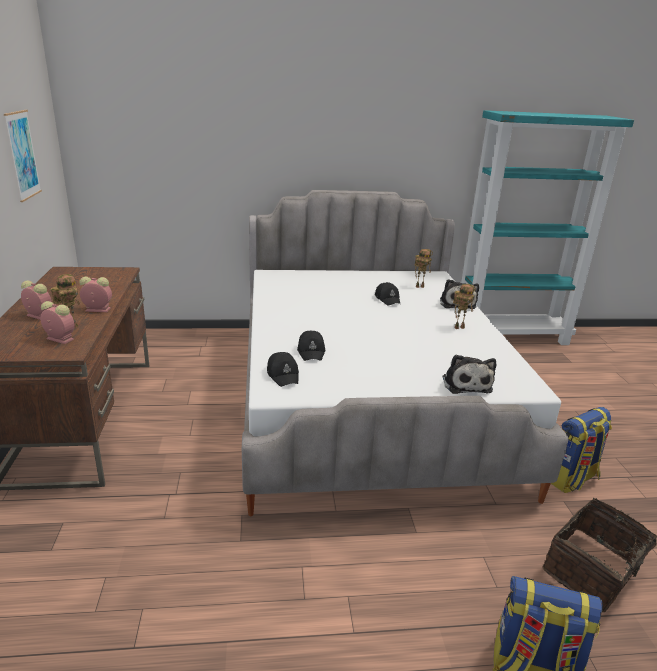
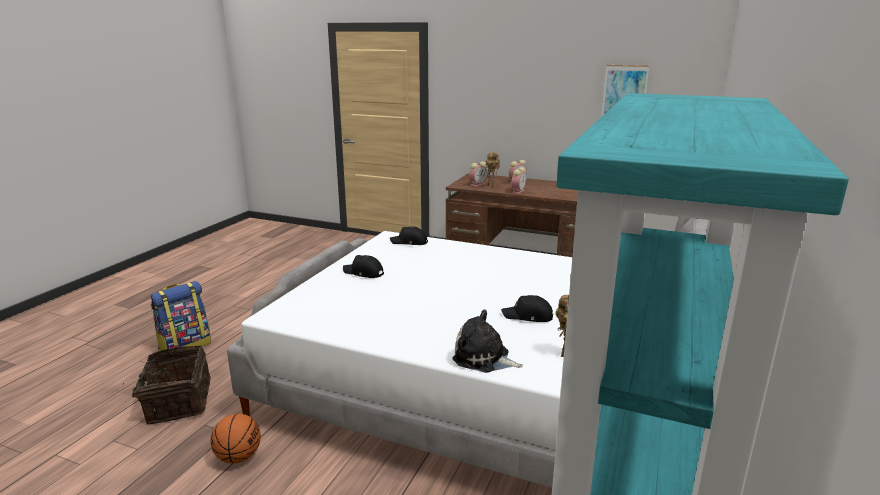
camera: 120 degrees right, 5 degrees down
(311, 351) = (434, 255): black cap -> black cap (363, 273)
(459, 327) = (415, 331): toy robot -> none
(466, 383) = (318, 292): plush toy -> none
(571, 479) = (238, 457): backpack -> basketball

